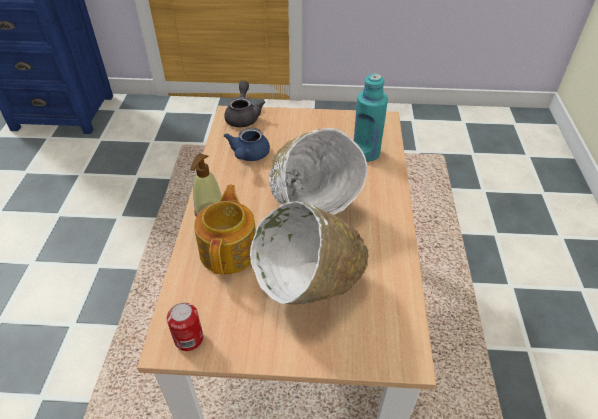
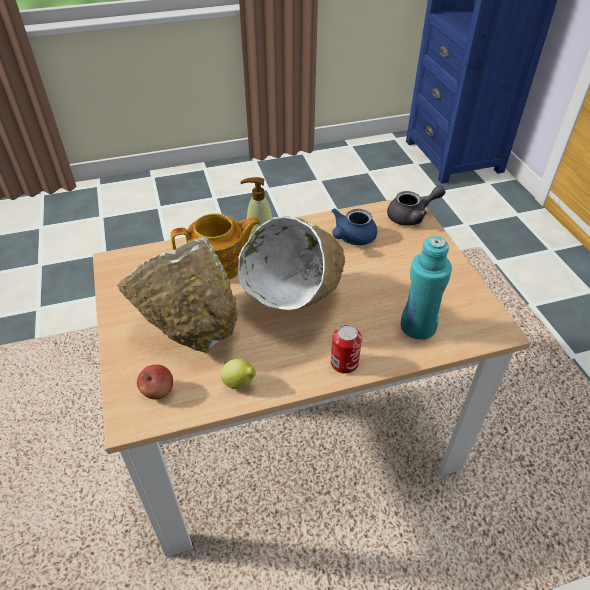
camera: 70 degrees right, 0 degrees up
(189, 339) = (121, 270): can -> can (344, 363)
(249, 156) = (352, 238): blue teapot -> blue teapot turned 45 degrees counterclockwise
(380, 330) = (158, 391): none -> apple
(389, 268) = (240, 384): none -> lemon

